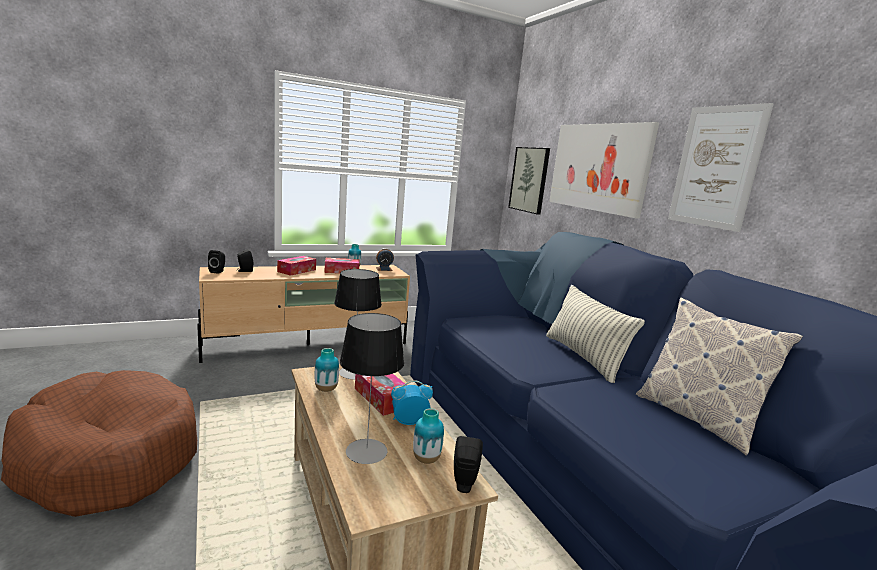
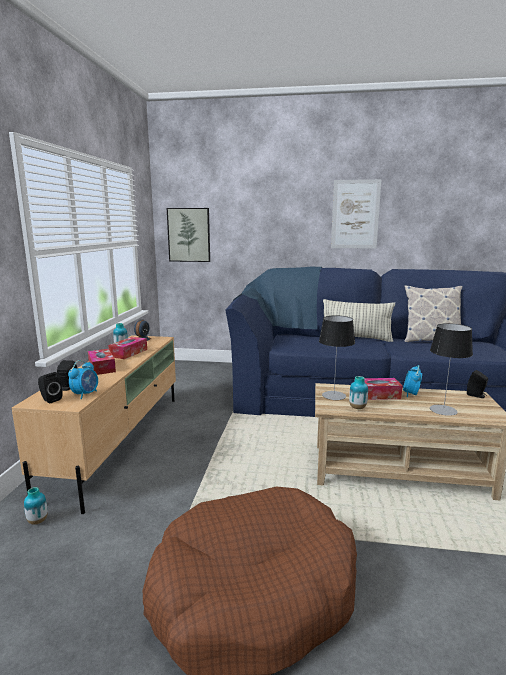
camera: 55 degrees left, 0 degrees up
(233, 276) = (85, 394): none -> alarm clock
(426, 459) = (453, 398): vase -> vase (38, 521)
(598, 167) = (265, 220): picture -> none

